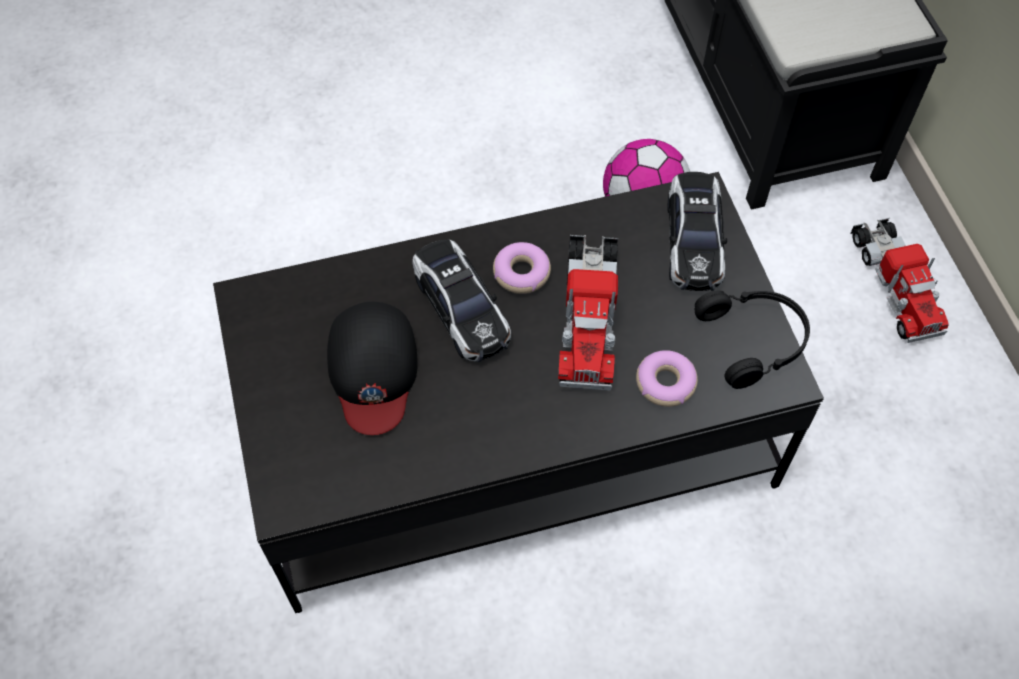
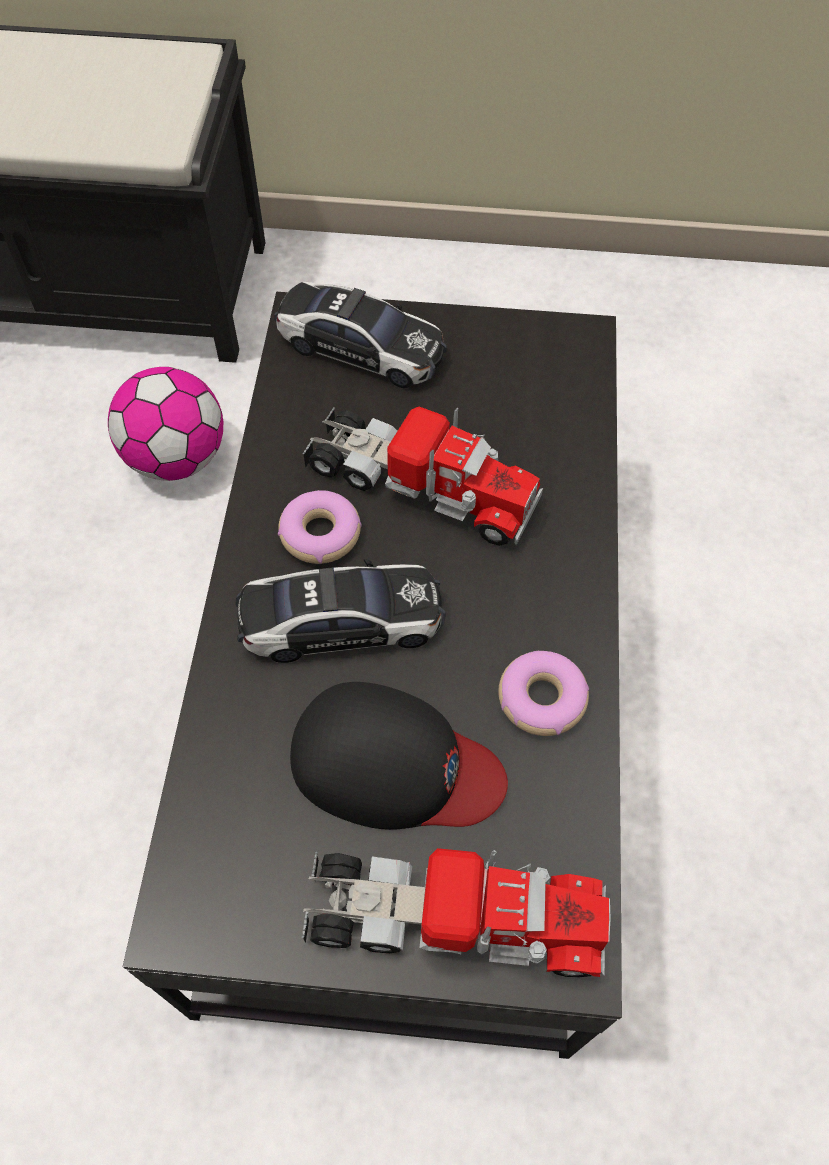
camera: 70 degrees left, 0 degrees up
(665, 383) = (545, 443): donut -> donut (541, 699)
(754, 340) = (521, 344): black headphones -> none
(894, 284) = (390, 289): toy truck -> toy truck (453, 919)

